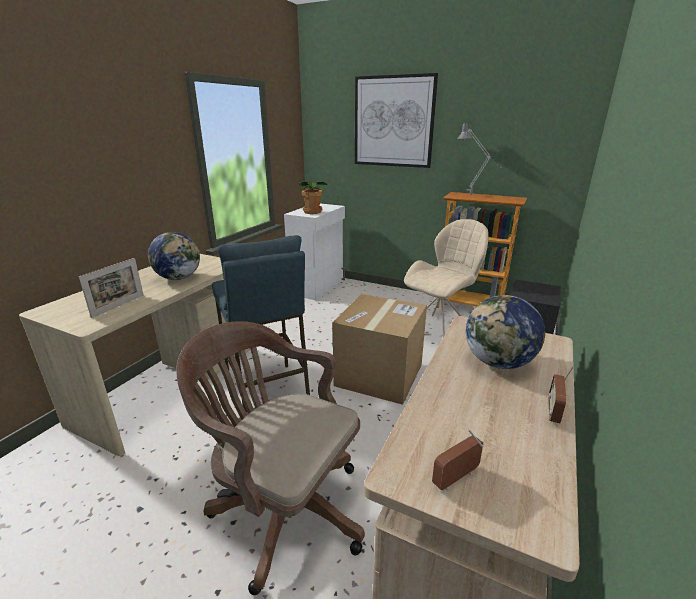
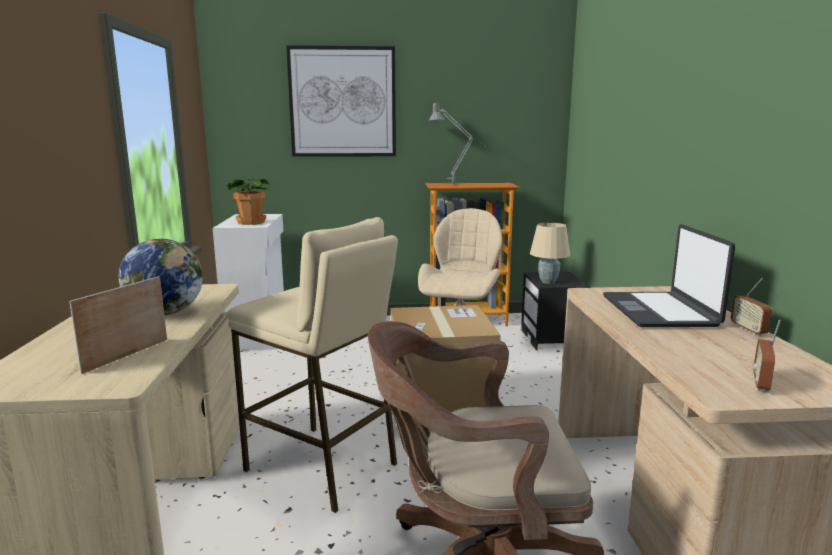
camera: 30 degrees left, 10 degrees down
(118, 306) = (127, 355): picture frame -> picture frame turned 150 degrees counterclockwise
(267, 394) = (322, 467): blue stool -> beige stool
(498, 363) = (660, 311): globe -> laptop
(523, 294) = (547, 282): none -> beige table lamp

